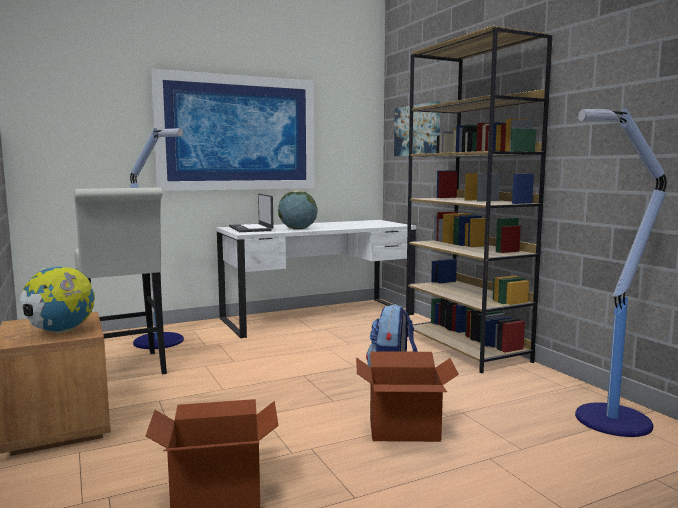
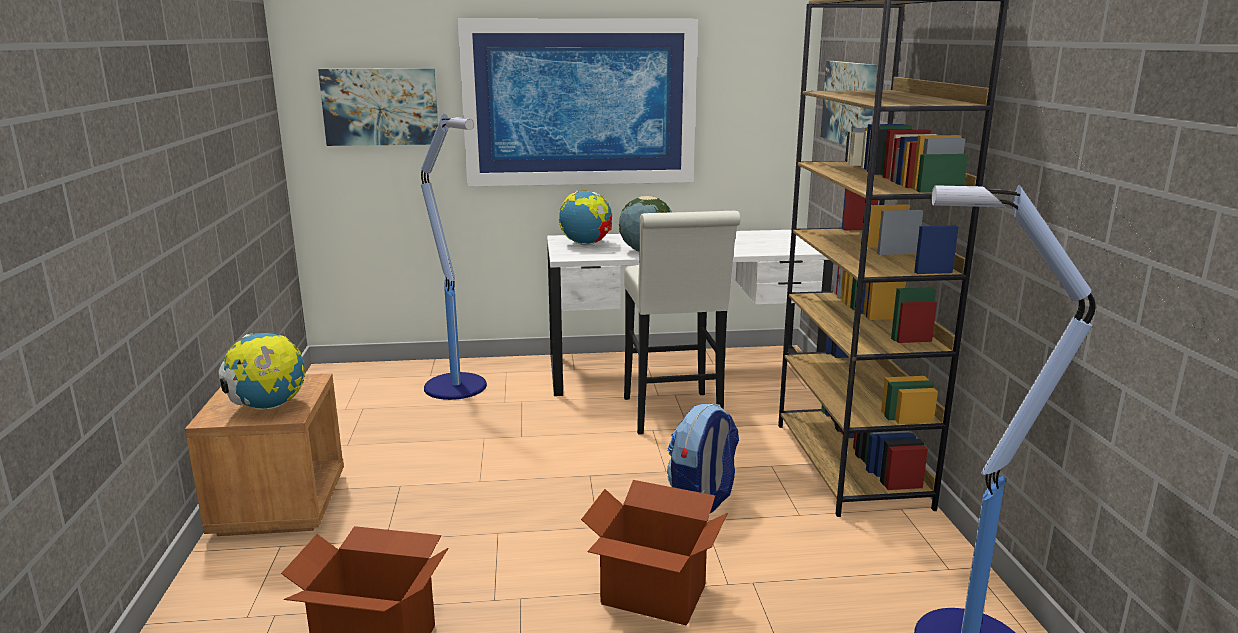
camera: 20 degrees right, 10 degrees up
(89, 131) = (380, 107): none -> picture
(124, 371) = (390, 430): white stool -> white stool (674, 417)
(251, 228) = (586, 244): laptop -> globe

